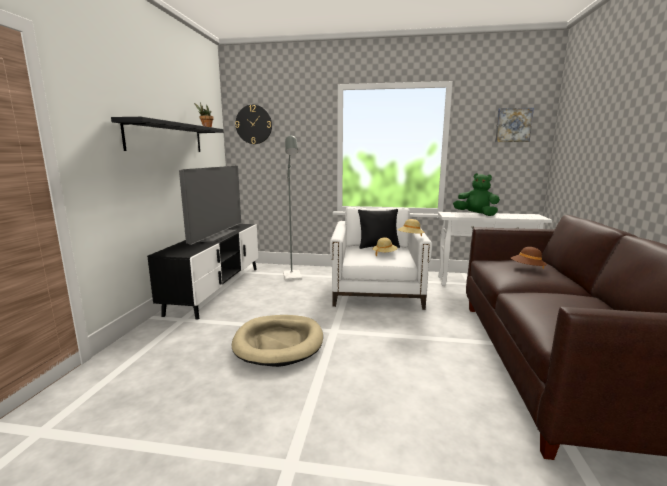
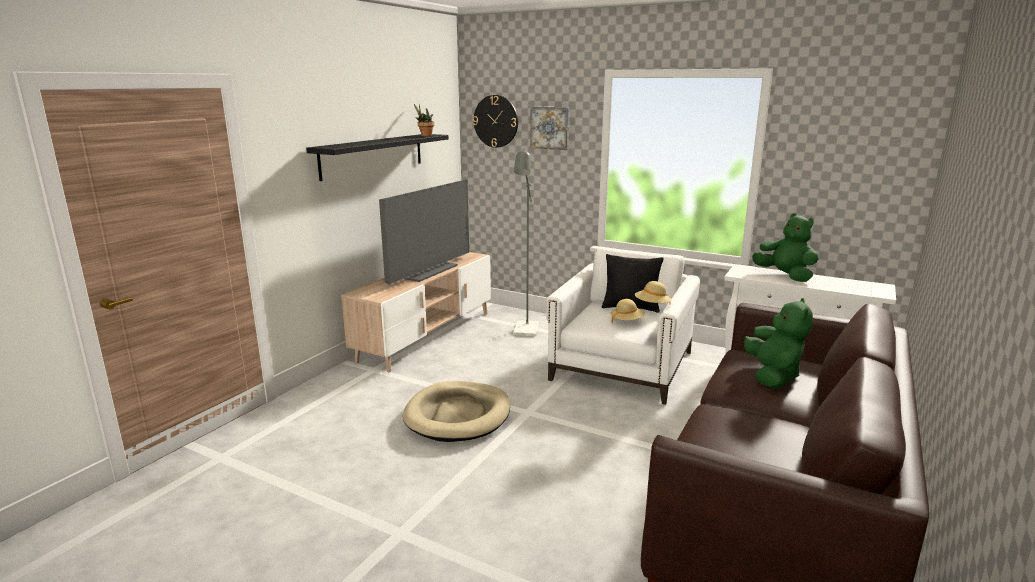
camera: 20 degrees right, 5 degrees up
(216, 289) = (427, 336): black tv stand -> beige tv stand
(513, 125) = (868, 140): picture -> picture (550, 127)
(527, 269) = (772, 376): brown hat -> green plush toy

